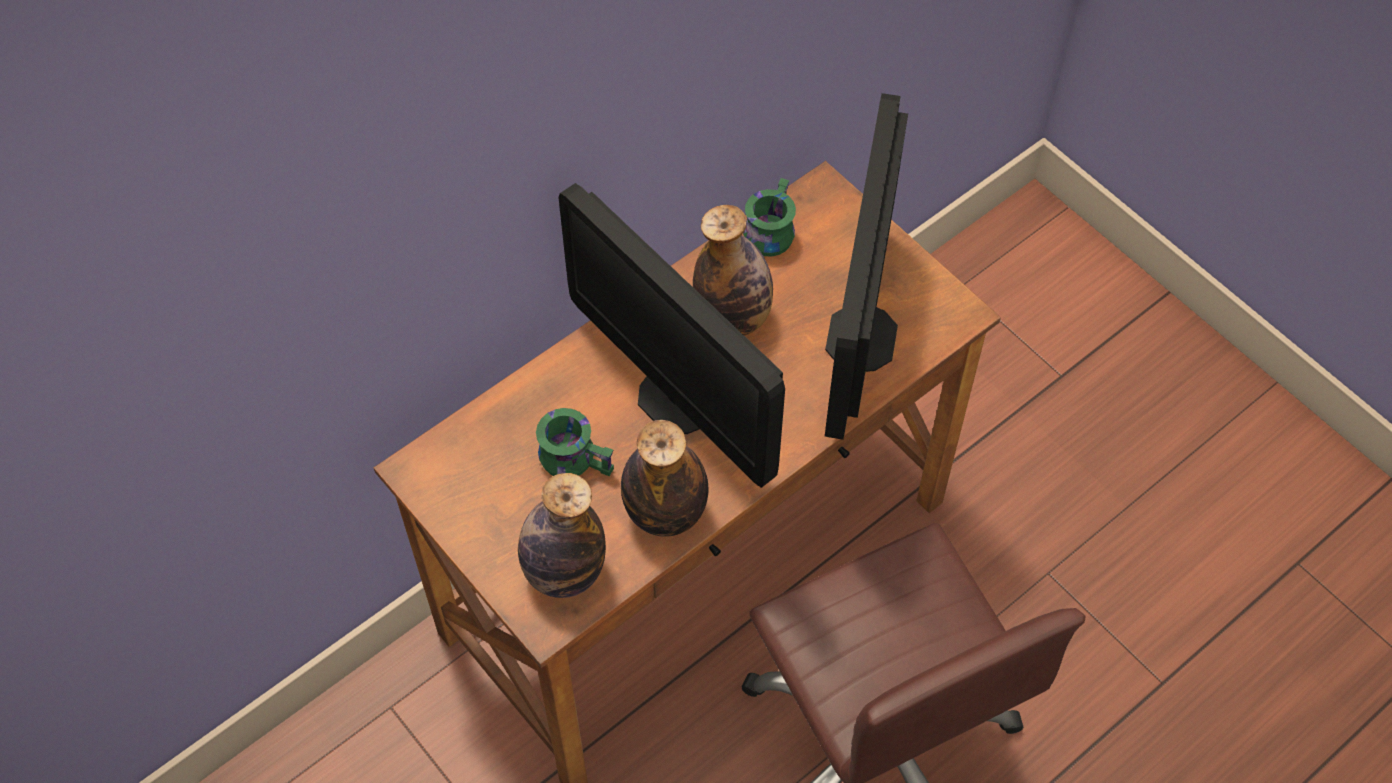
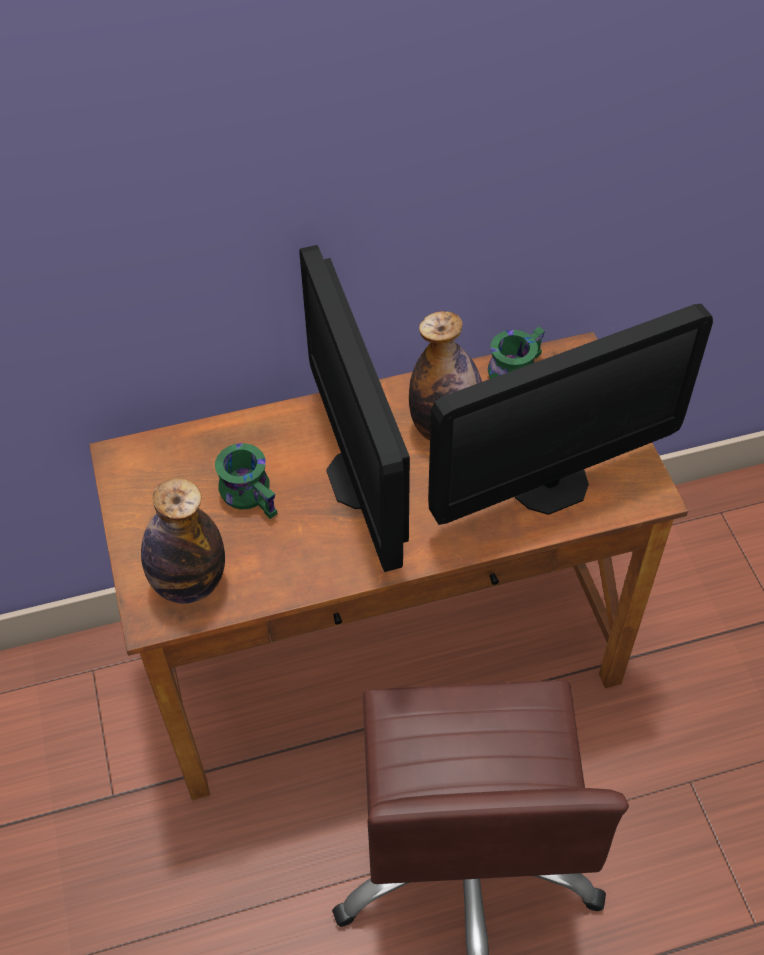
camera: 25 degrees right, 5 degrees down
(665, 512) = (301, 566): bottle -> none
(861, 338) = (549, 484): monitor -> monitor turned 150 degrees counterclockwise

